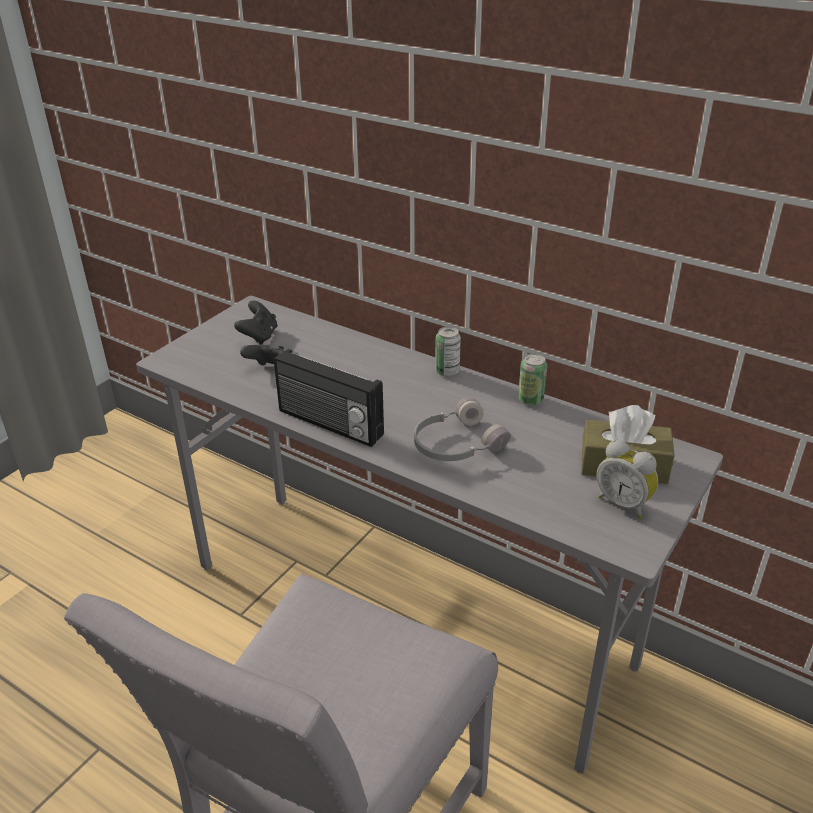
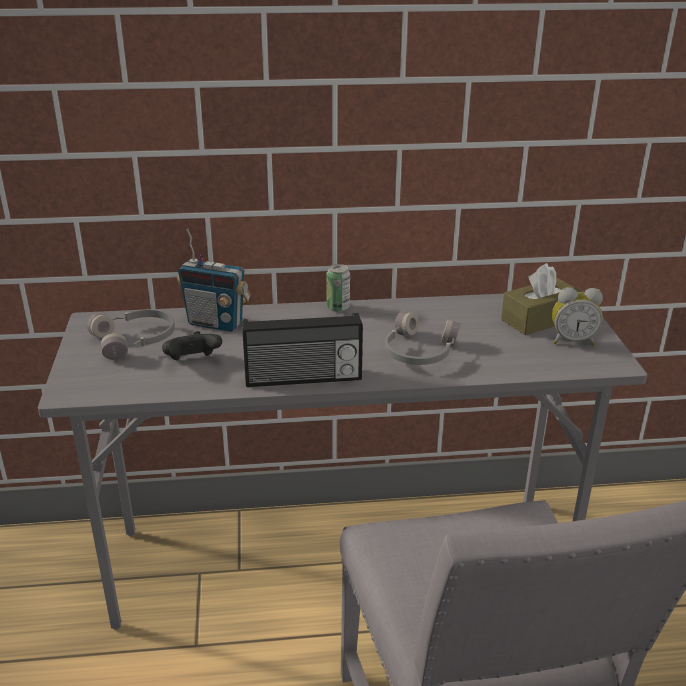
camera: 40 degrees left, 5 degrees down
(259, 336) = (136, 340): black game controller -> grey headphones
(332, 345) = (216, 323): none -> radio
(530, 400) = (424, 303): can -> none

